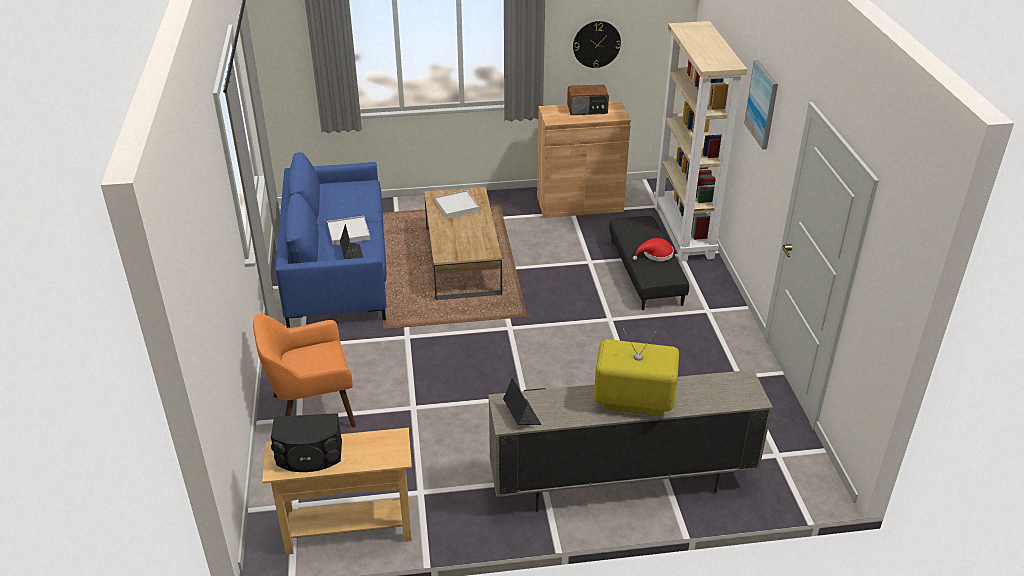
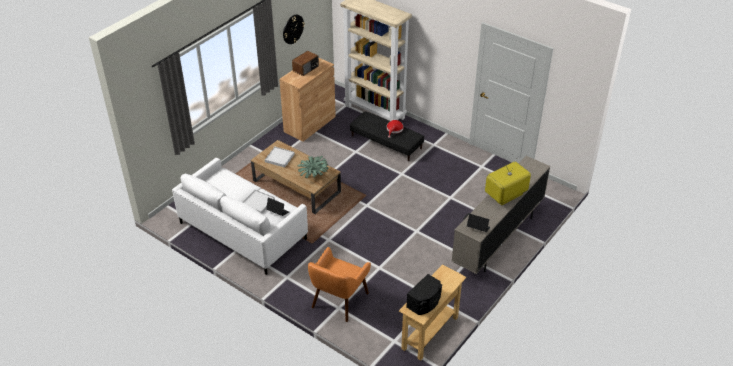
camera: 45 degrees left, 5 degrees up
(338, 269) = (243, 230): blue sofa -> white sofa
(463, 244) = (313, 176): none -> potted plant
(762, 104) = (431, 29): picture -> none

